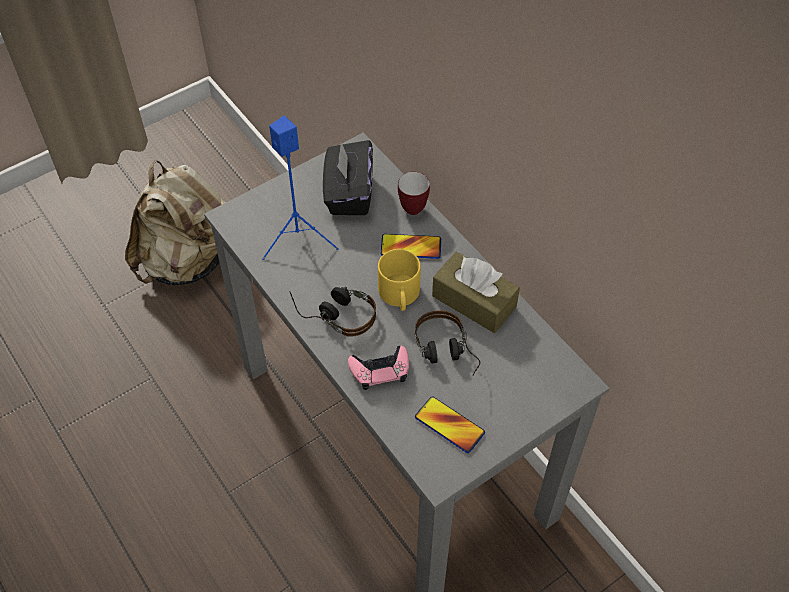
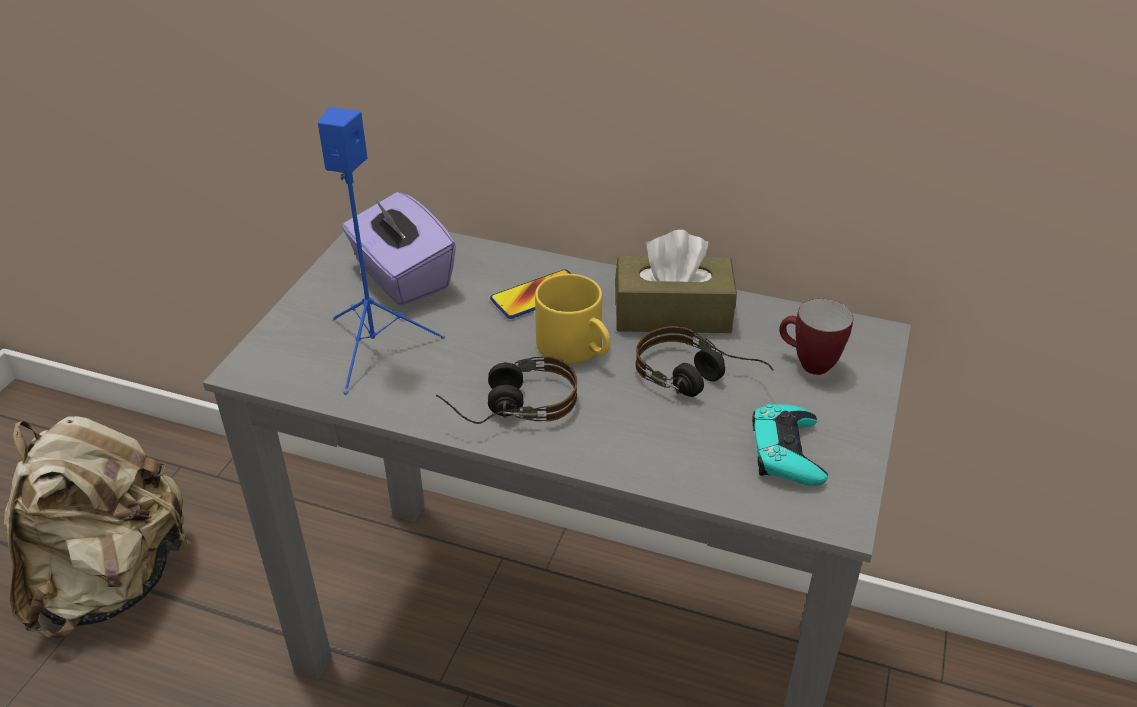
camera: 35 degrees left, 15 degrees down
(349, 194) = (401, 277): black tissue box -> purple tissue box
(380, 370) = (635, 438): pink game controller -> none
(410, 206) = (495, 257): mug -> mug (807, 364)
(449, 425) = (786, 452): phone -> turquoise game controller

